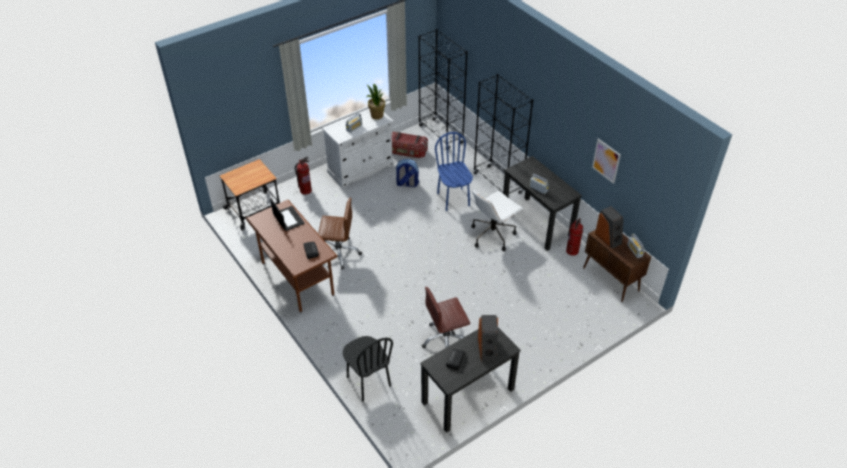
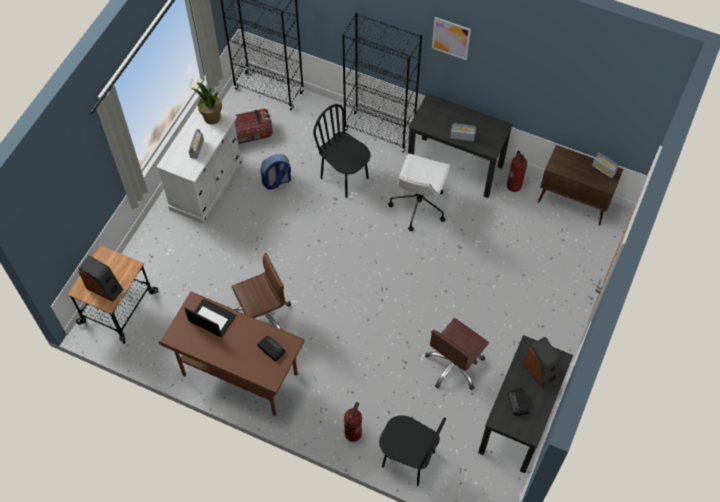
camera: 30 degrees left, 15 degrees up
(305, 191) = (161, 249): fire extinguisher -> fire extinguisher (353, 433)
(453, 199) = (344, 178): blue chair -> black chair
(606, 161) = (546, 85): picture -> picture (451, 38)
(608, 238) = (568, 166): speaker -> speaker (105, 288)

